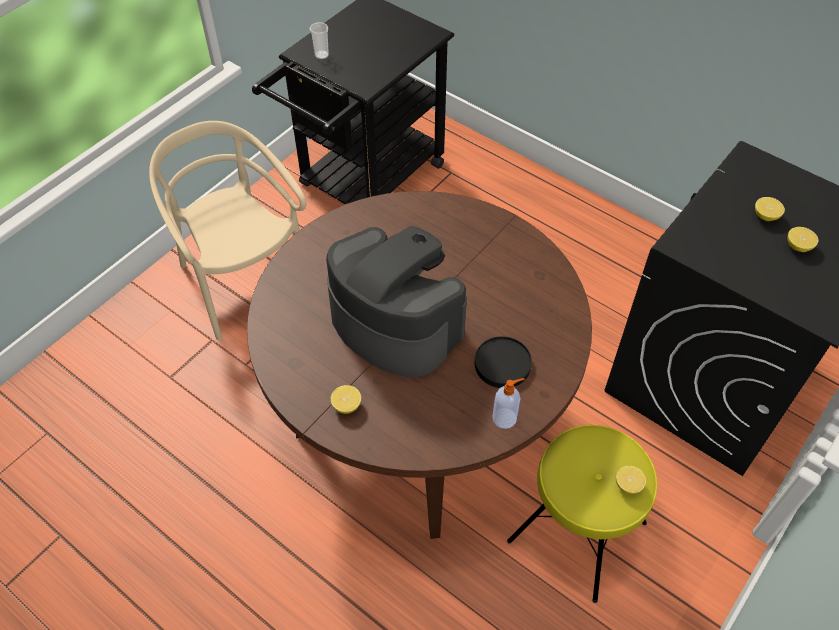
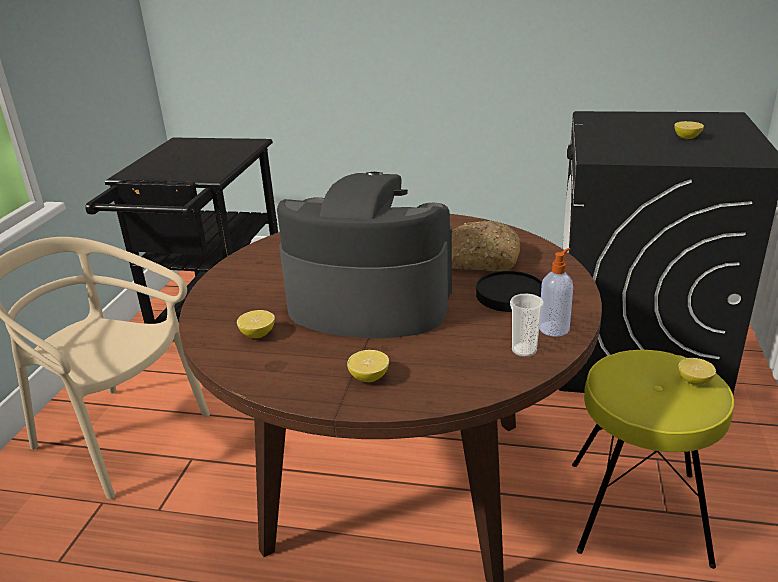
camera: 25 degrees left, 25 degrees down
(321, 55) = (151, 171): cup -> cup (524, 350)
(514, 308) = (480, 259): none -> bread
(765, 216) = (642, 132): lemon -> lemon (258, 334)

